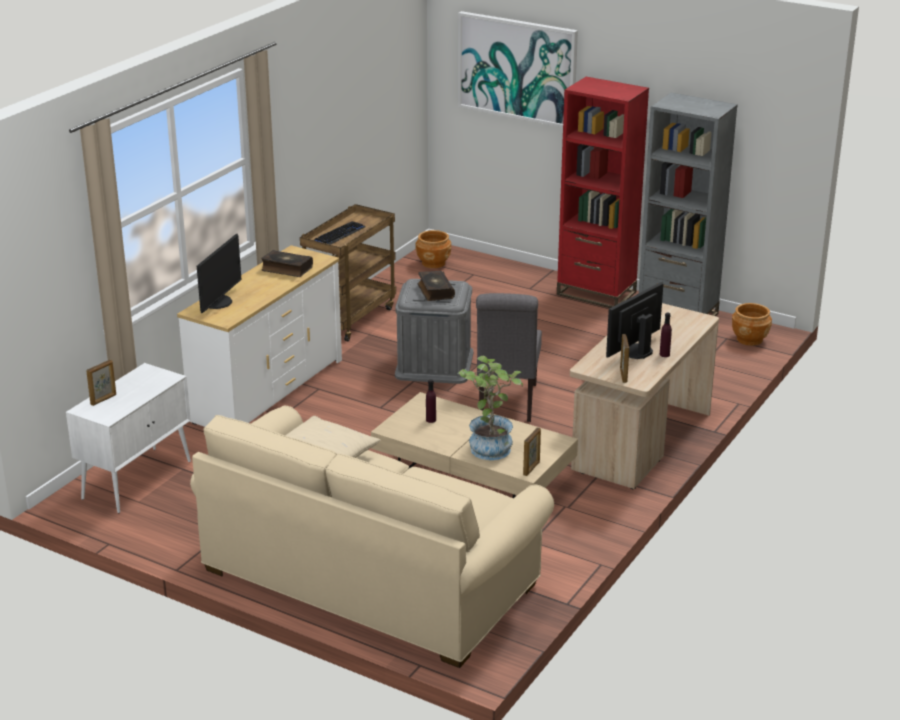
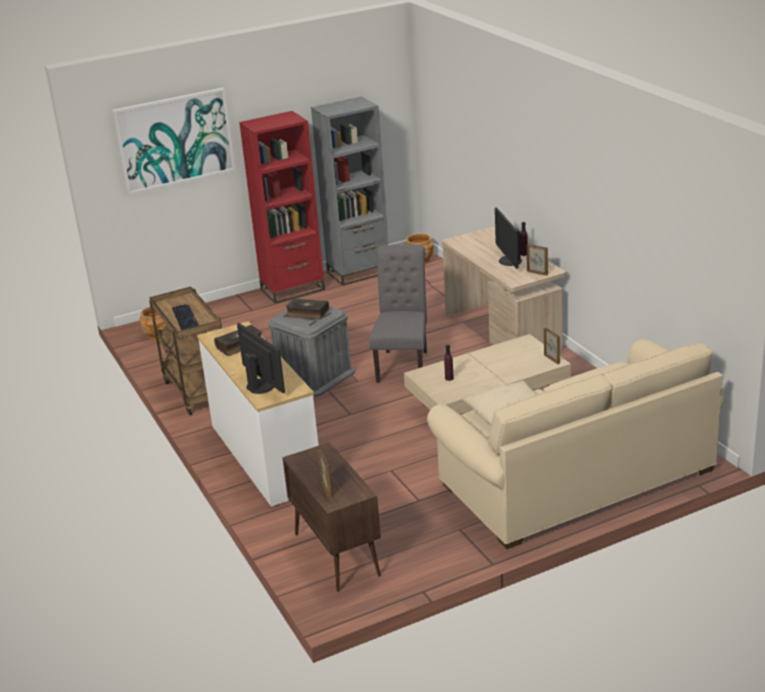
camera: 55 degrees left, 0 degrees up
(137, 479) = (336, 554): white cabinet -> brown cabinet
(490, 446) = (507, 366): potted plant -> none
(506, 404) = (403, 364): grey chair -> grey chair turned 120 degrees counterclockwise

